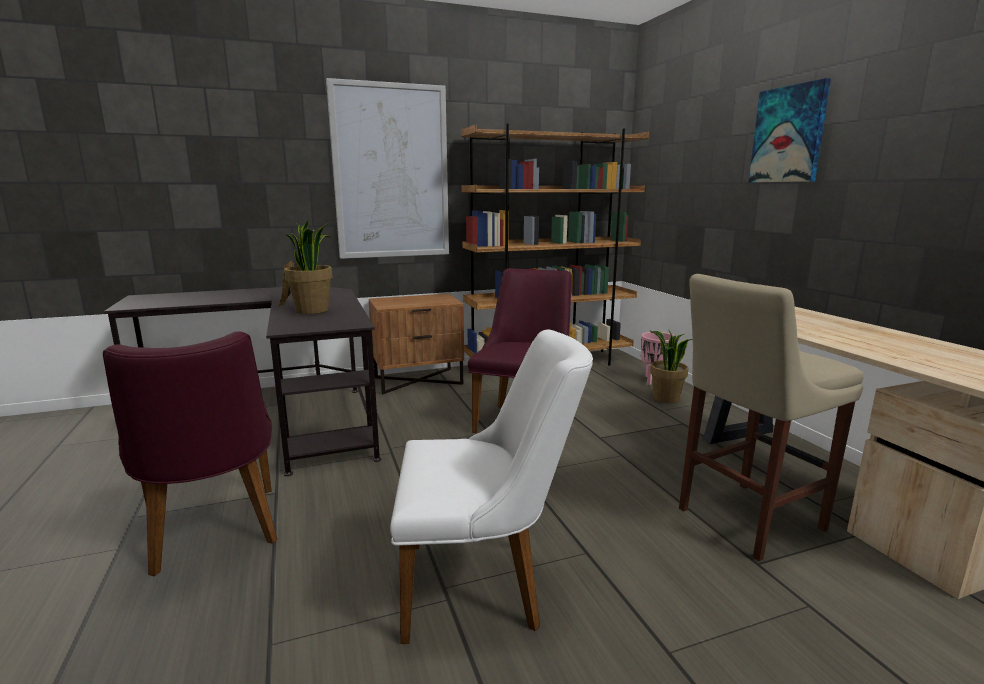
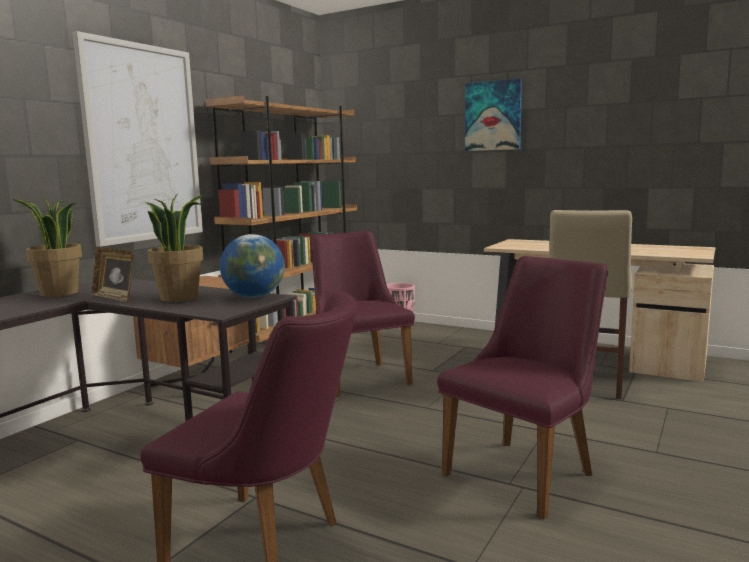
camera: 40 degrees left, 5 degrees down
(348, 321) = (254, 297): none -> globe
(485, 585) = (527, 470): white chair -> purple chair
(665, 398) = (428, 335): potted plant -> potted plant (58, 293)

